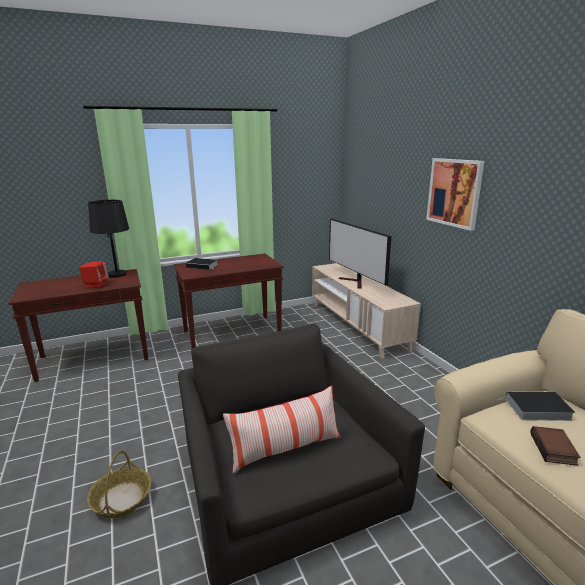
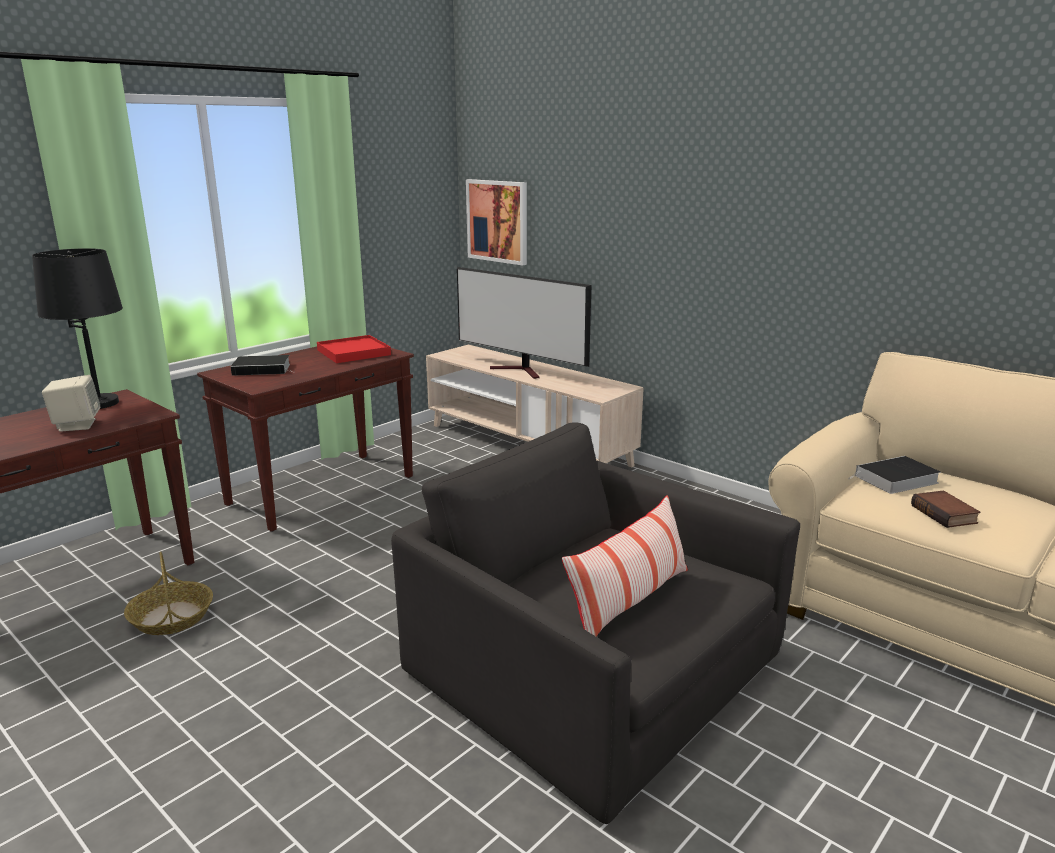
camera: 25 degrees left, 0 degrees up
(96, 284) = (76, 425): red speaker -> beige speaker
(121, 499) = (350, 772): basket -> basket (172, 617)
(254, 262) = (354, 352): none -> red tray
(454, 192) = (692, 209): picture -> picture (497, 221)

